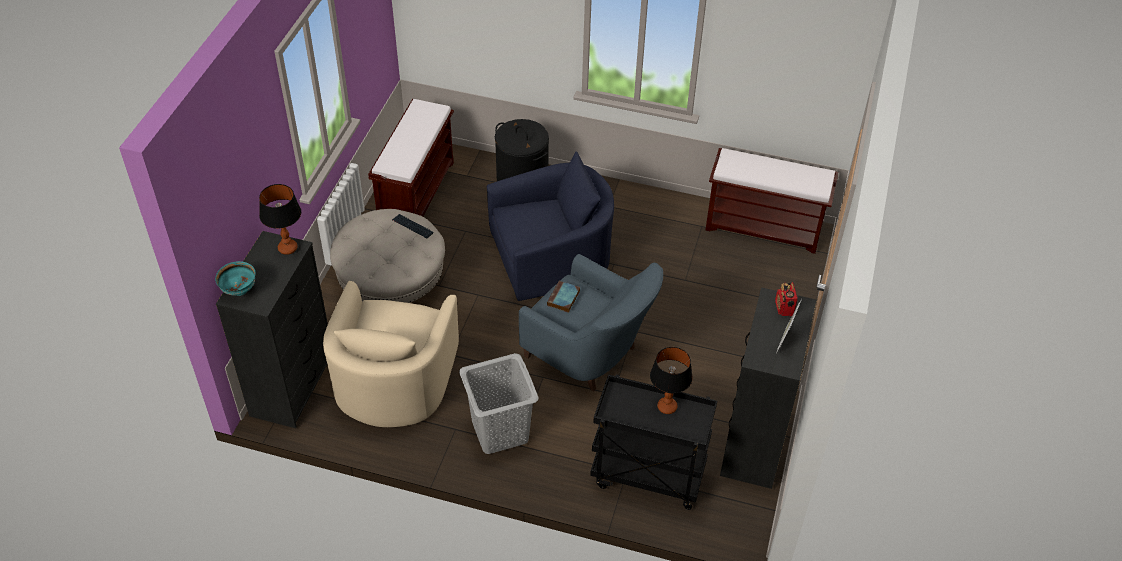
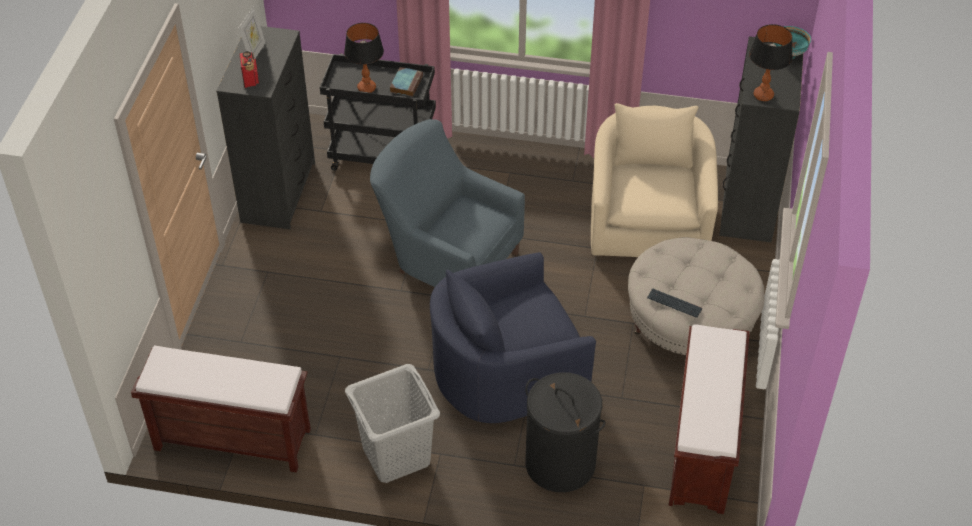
camera: 175 degrees right, 0 degrees up
(500, 431) = (528, 182): grey laundry basket -> grey laundry basket (395, 455)
(563, 299) = (479, 225): book -> book (406, 83)

